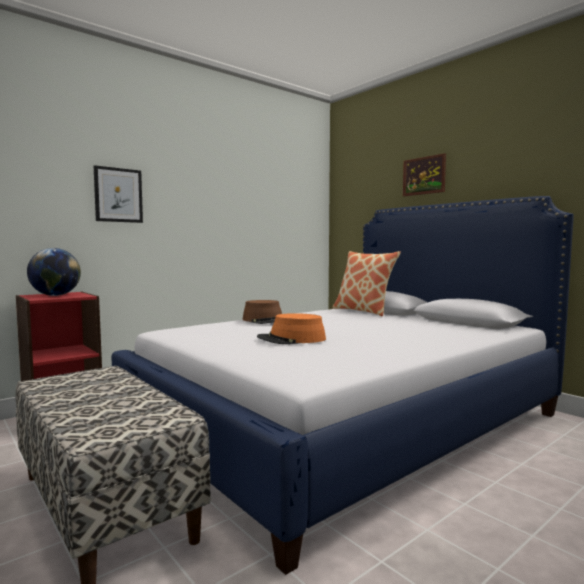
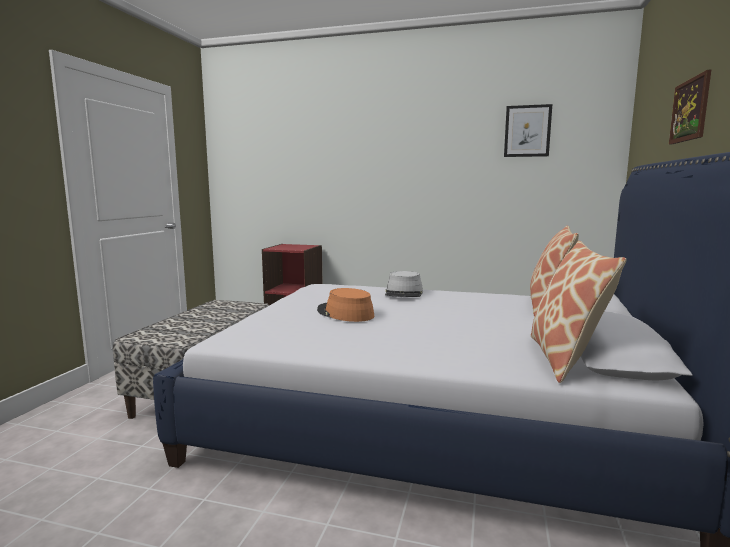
camera: 55 degrees right, 5 degrees up
(55, 295) = (291, 247): globe -> none
(118, 195) = (352, 167): picture -> picture (527, 131)
(266, 320) = (404, 293): brown hat -> grey hat
(469, 327) = (566, 358): none -> pillow

